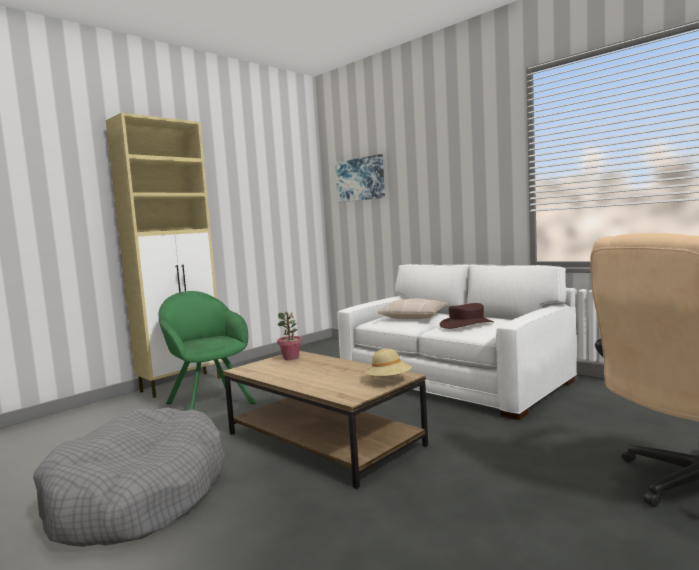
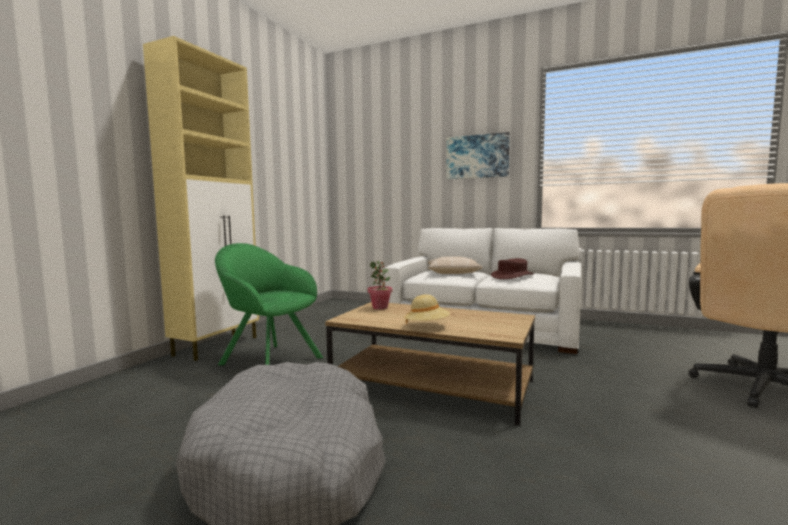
camera: 20 degrees left, 0 degrees up
(360, 179) = (372, 152): picture -> picture (477, 156)
(389, 381) = (514, 321): beige hat -> beige hat (427, 326)

